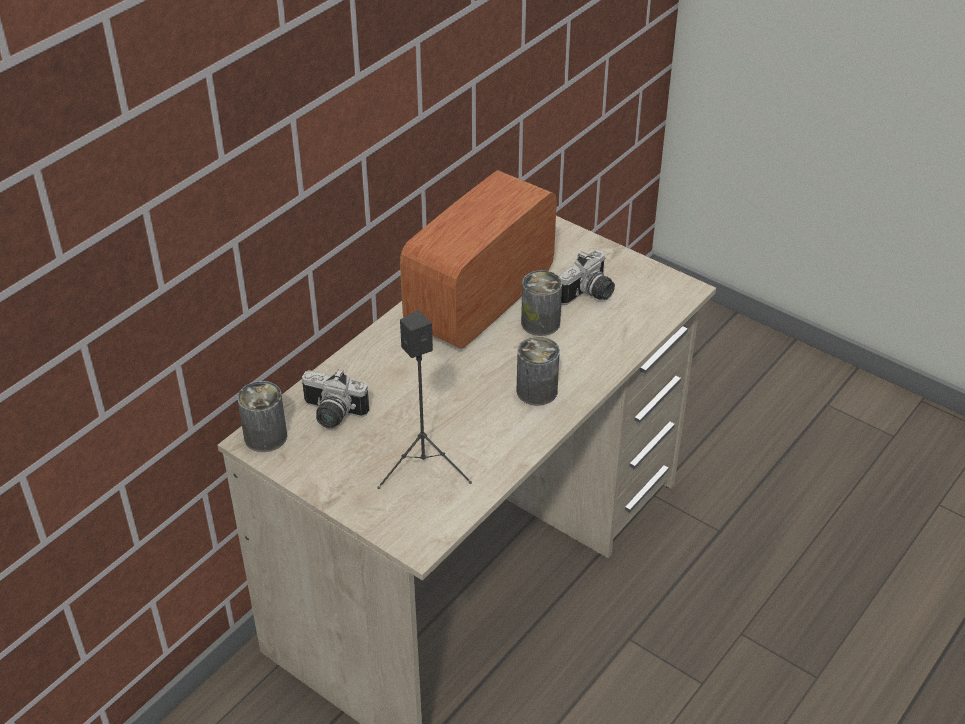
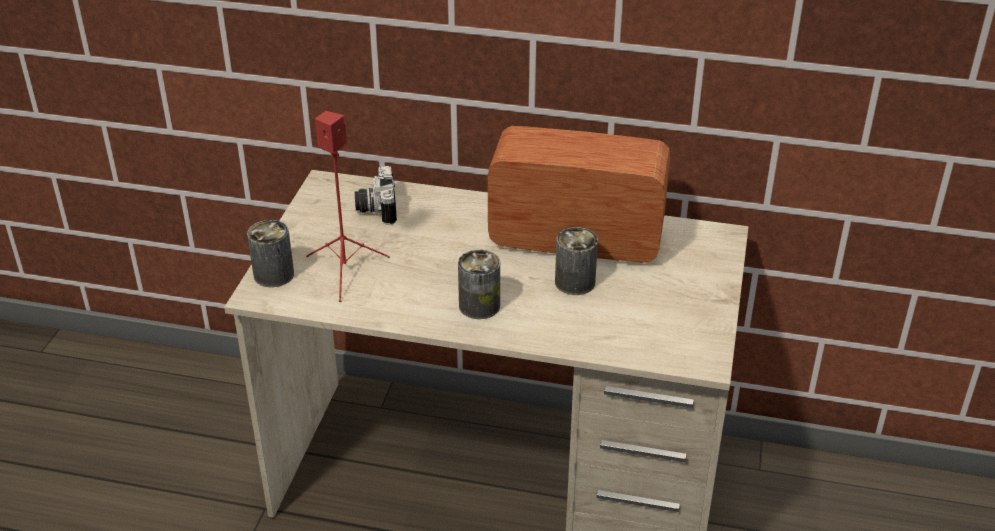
camera: 65 degrees right, 5 degrees down
(265, 436) = (332, 186): can -> can (273, 274)
(423, 465) = (346, 270): black speaker -> red speaker
(589, 295) = (641, 300): camera -> none

